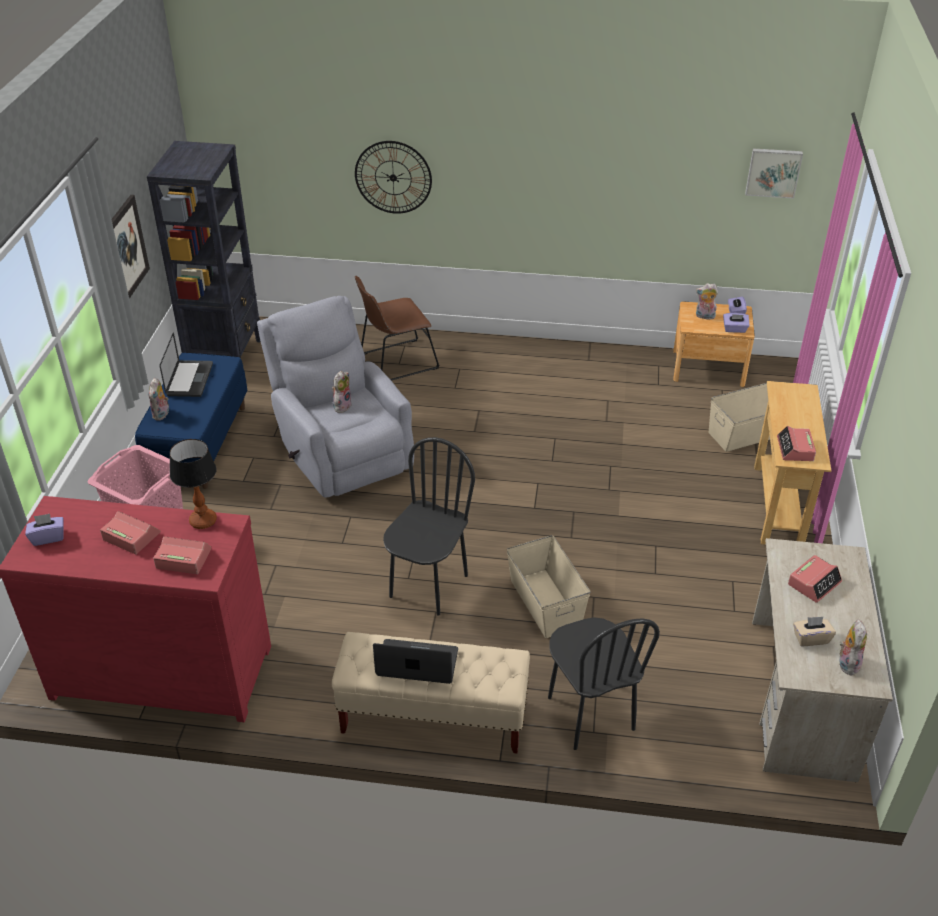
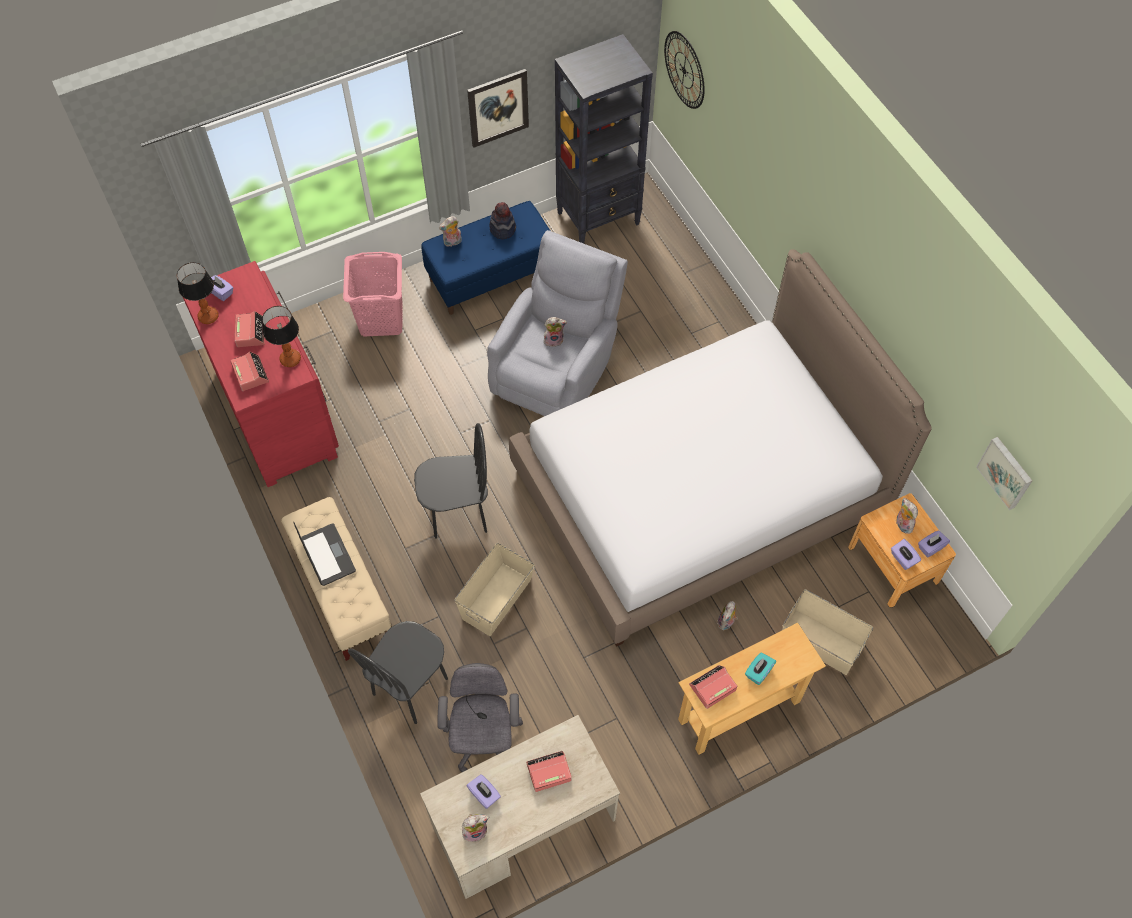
camera: 55 degrees right, 20 degrees up
(66, 561) = (208, 317): none -> table lamp
(189, 379) = (503, 229): laptop -> hat
(393, 177) = (763, 189): wall clock -> wall clock (684, 70)
(395, 362) = (691, 329): brown chair -> none
(553, 430) = (699, 492): none -> bed
(688, 684) = (483, 738): none -> grey office chair
(690, 473) = (726, 623): none -> plush toy
(798, 419) = (758, 672): none -> turquoise tissue box
(811, 638) = (484, 794): beige tissue box -> purple tissue box
(814, 583) = (548, 772): alarm clock -> alarm clock turned 150 degrees clockwise

